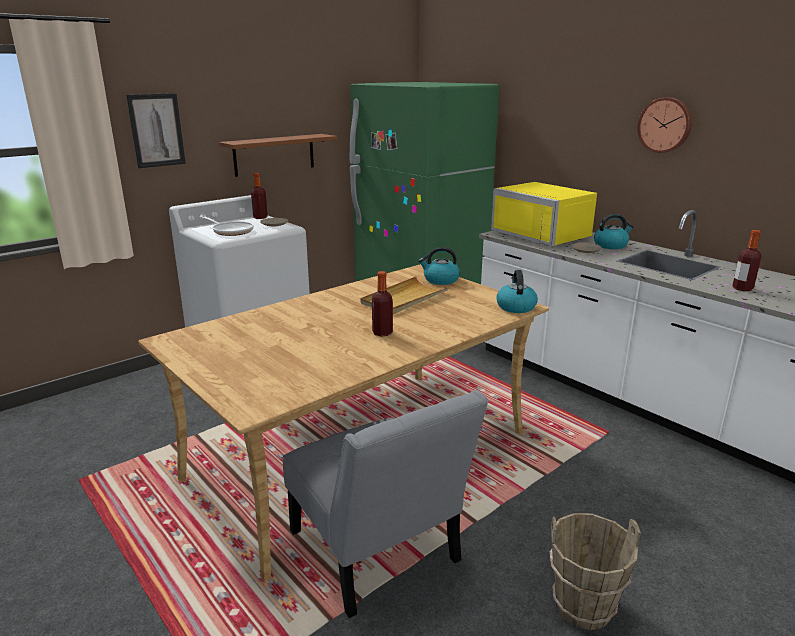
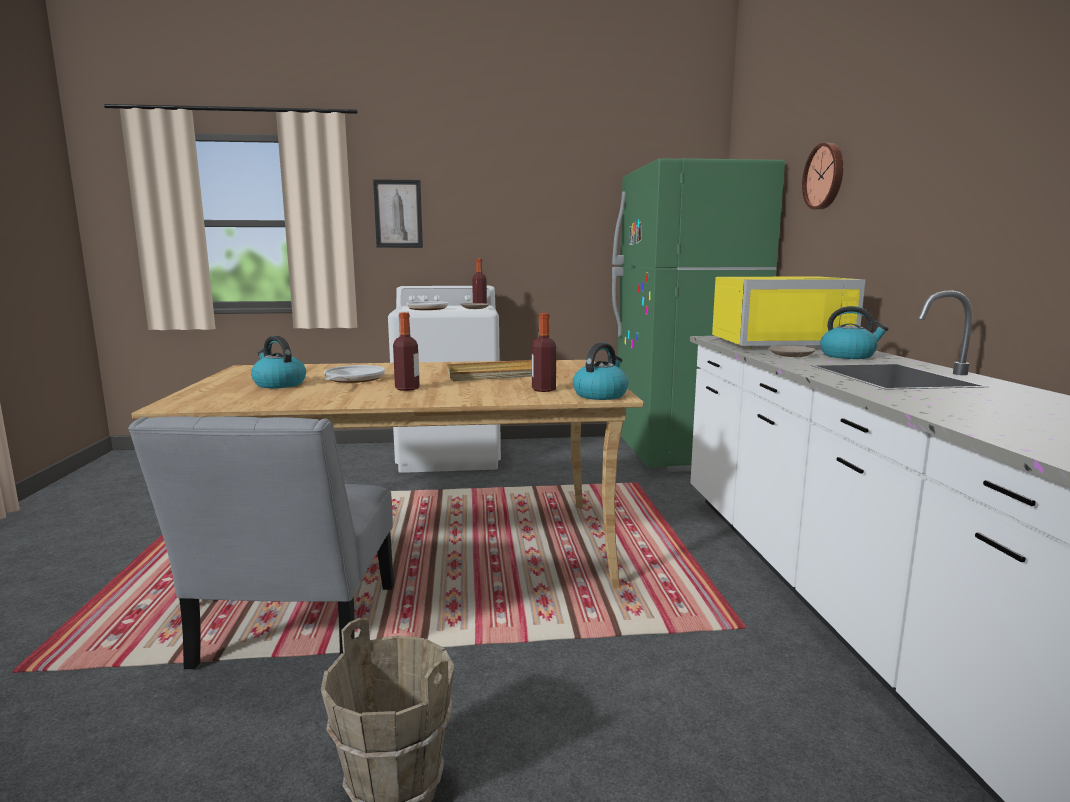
camera: 35 degrees right, 10 degrees down
(274, 154) = (522, 248): brown shelf -> none
(313, 333) = (352, 380): none -> frying pan
(440, 280) = (576, 370): kettle -> kettle (279, 384)
(545, 234) = (777, 342): yellow microwave -> yellow microwave turned 90 degrees counterclockwise
(665, 125) = (950, 168): wall clock -> wall clock (825, 176)
(742, 288) = (955, 405): bottle -> bottle (543, 390)

